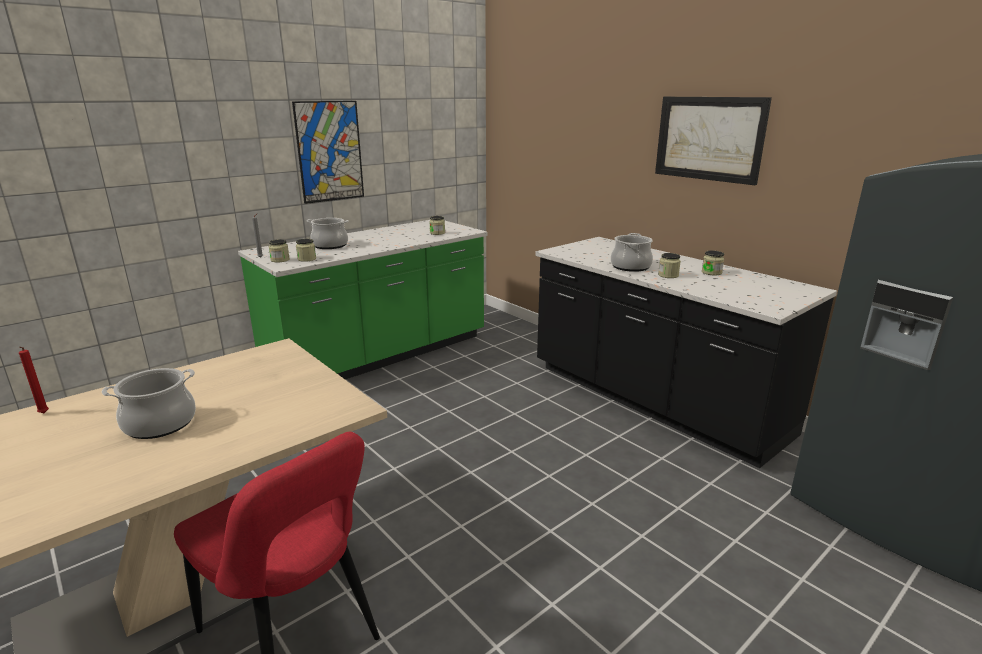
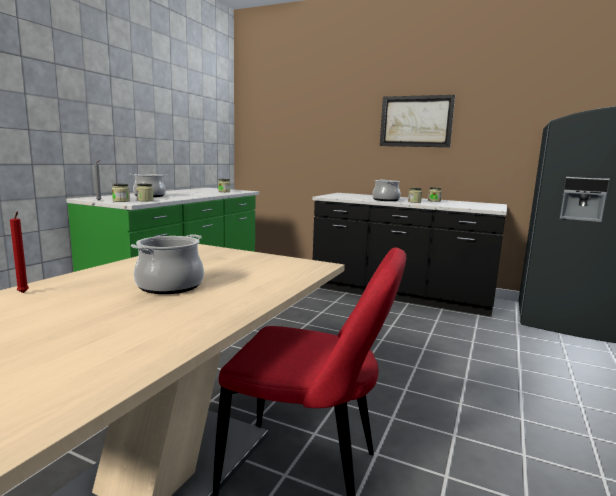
camera: 25 degrees left, 10 degrees down
(329, 151) = (138, 123): picture -> none

